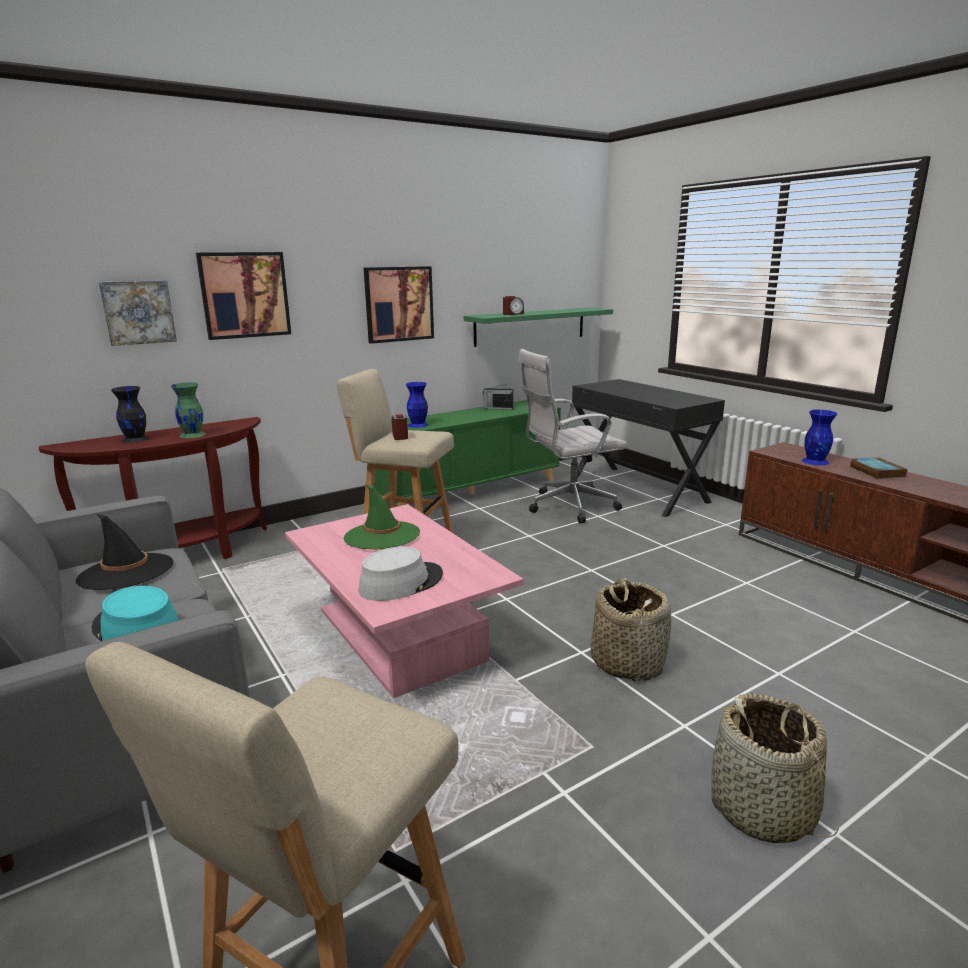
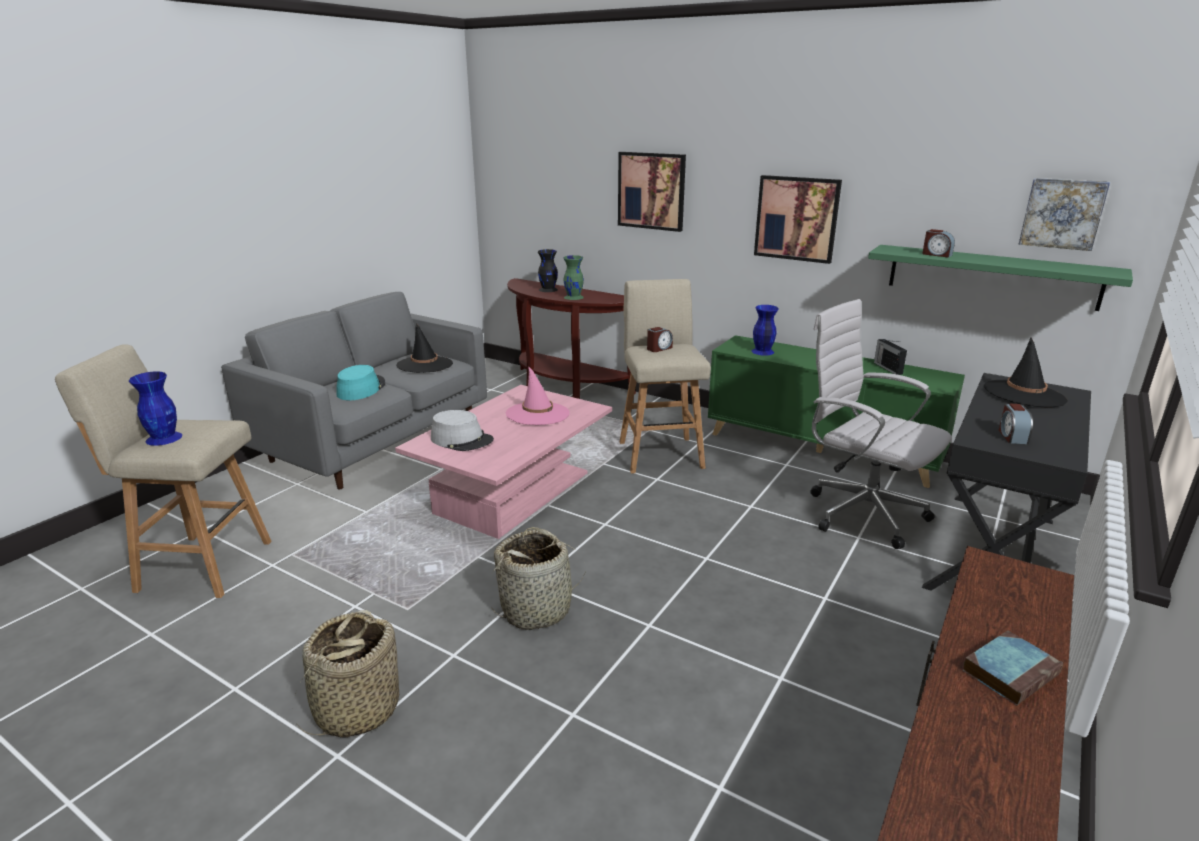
camera: 65 degrees right, 5 degrees up
(138, 312) = (579, 195): picture -> picture (1062, 213)
(382, 536) = (537, 414): green hat -> pink hat
(614, 387) = (1024, 394): none -> black hat
(672, 399) = (1012, 436): none -> alarm clock
(815, 461) = (989, 606): blue vase -> blue vase (164, 438)

